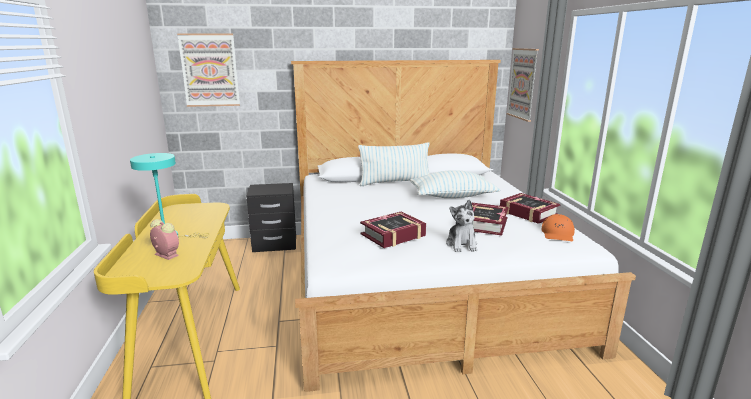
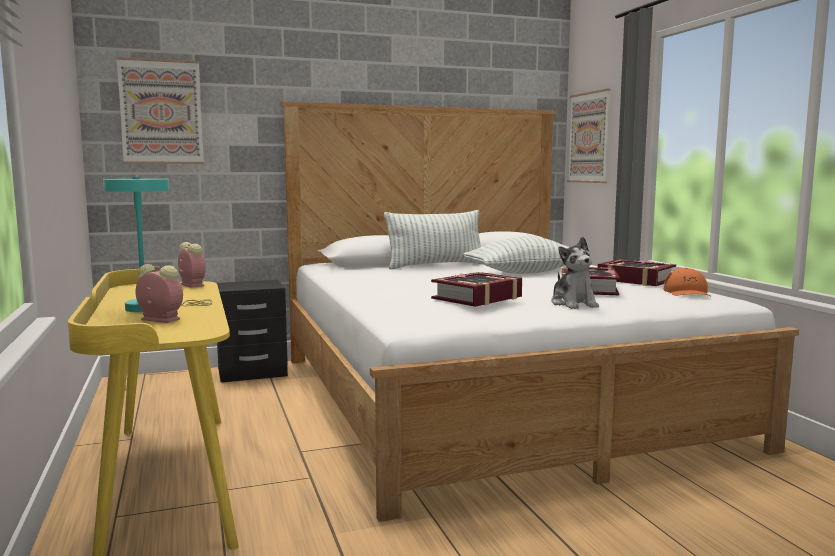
camera: 10 degrees left, 10 degrees down
(212, 208) = (191, 285): none -> alarm clock

